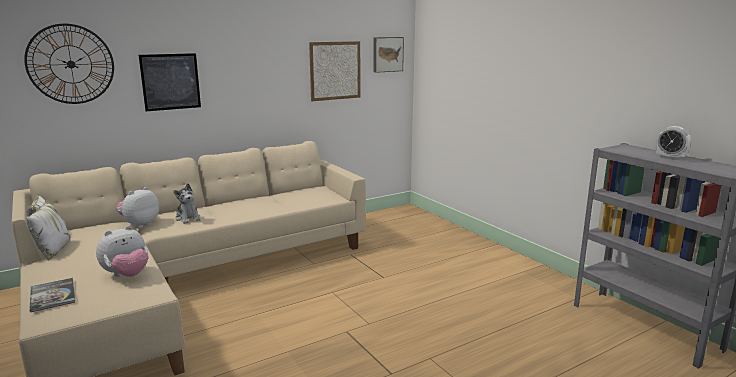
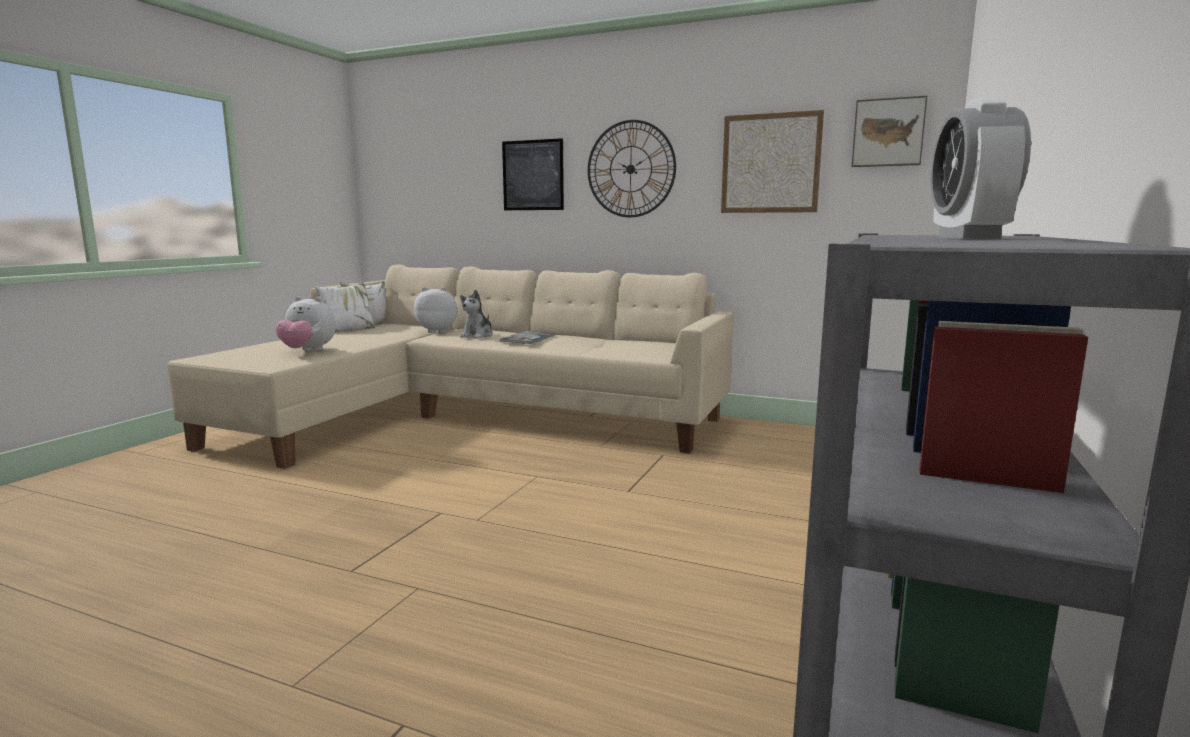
camera: 55 degrees right, 5 degrees down
(52, 295) = (247, 347): book -> book (528, 338)
(71, 64) = (443, 153): wall clock -> wall clock (630, 169)

